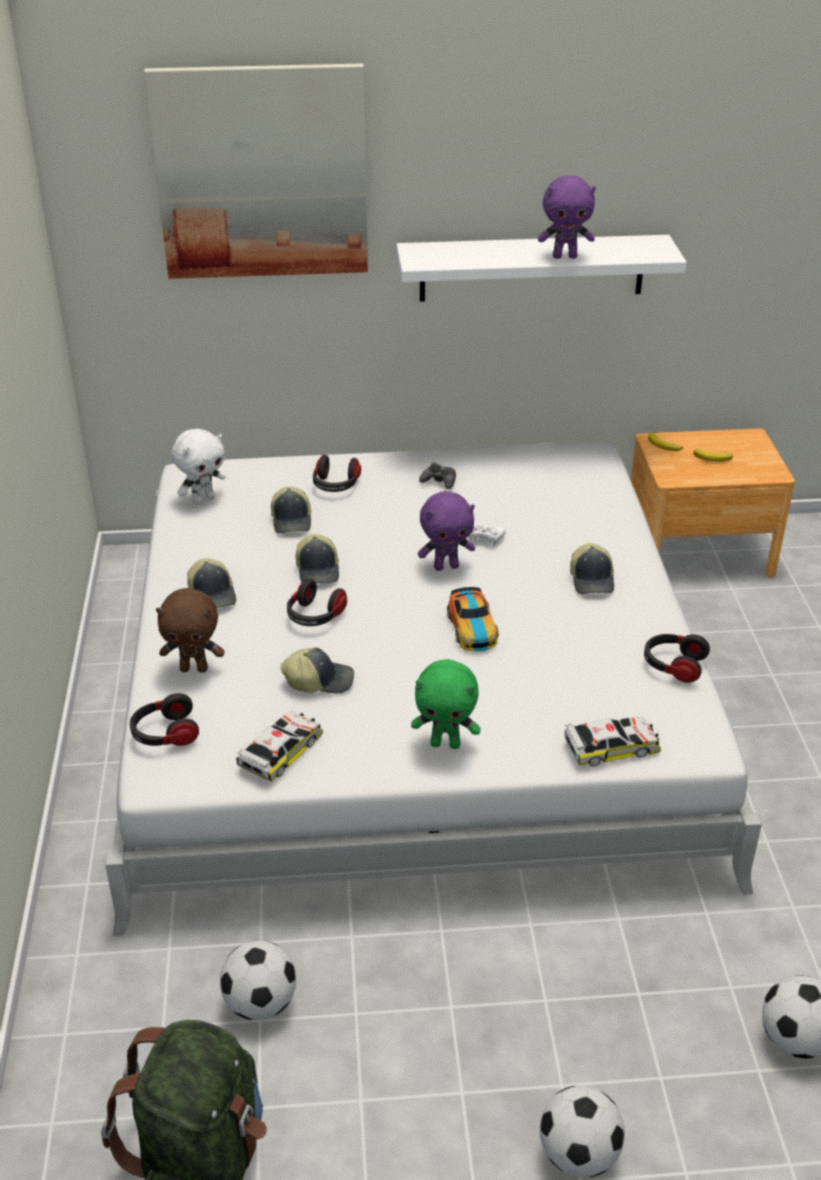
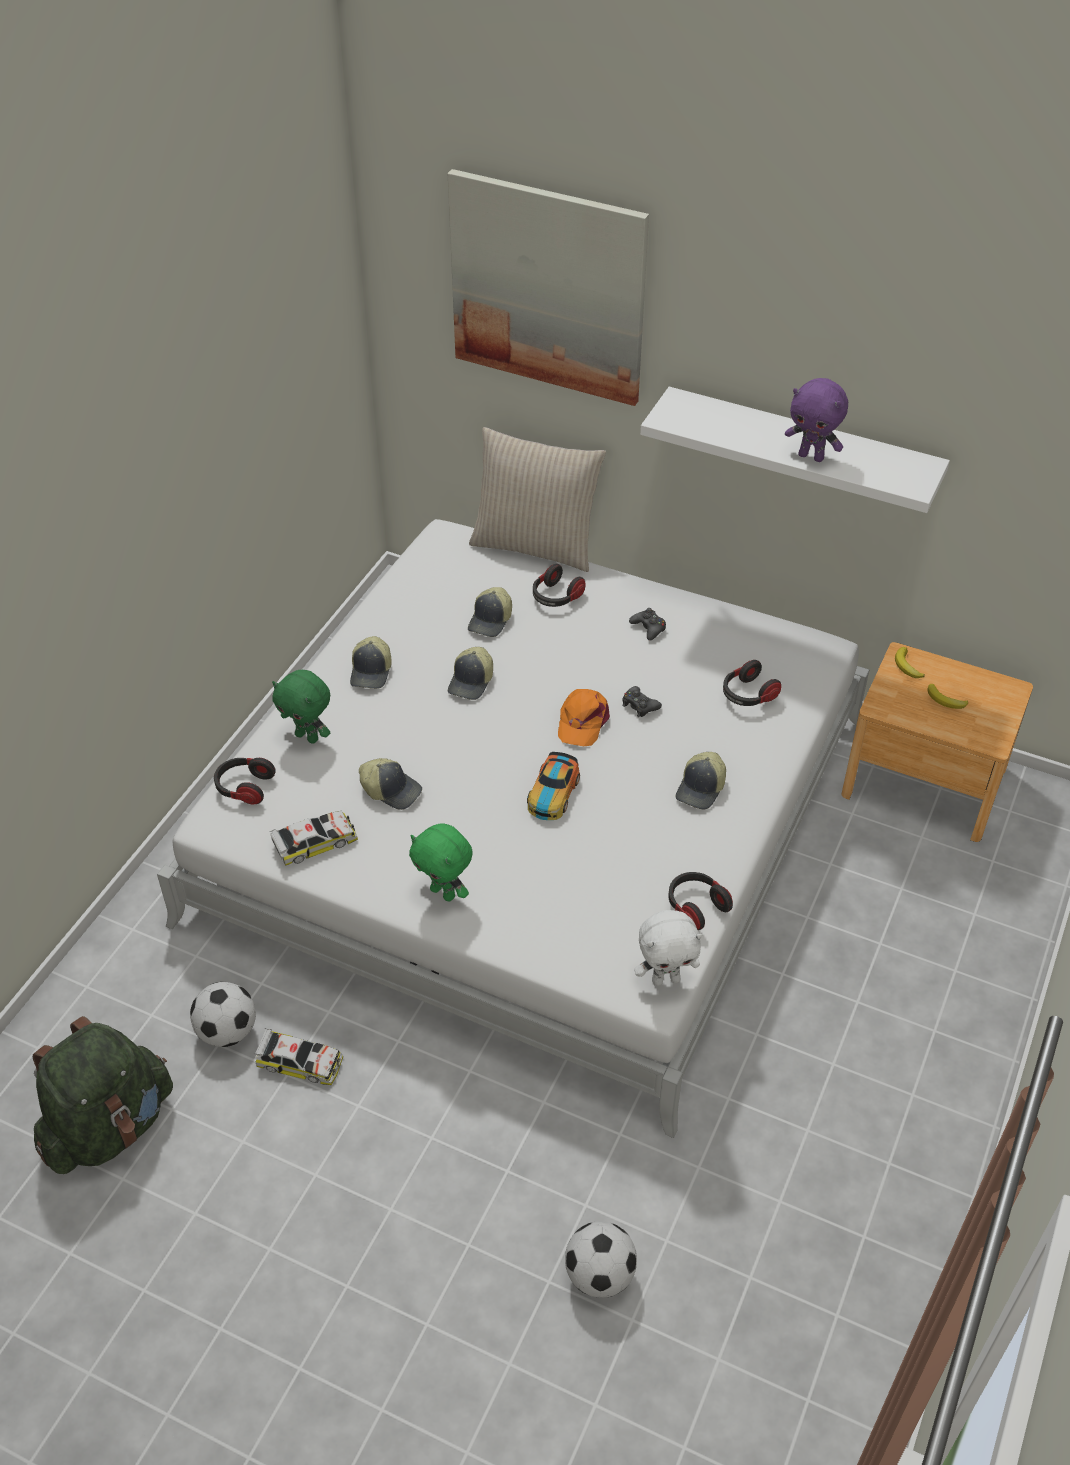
camera: 30 degrees right, 10 degrees up
(194, 668) = (308, 736): brown plush toy -> green plush toy
(203, 499) = (435, 569): white plush toy -> white plush toy (666, 979)
(281, 455) = (535, 545): none -> beige pillow
(315, 616) = (433, 727): headphones -> headphones (748, 695)
(446, 566) = (582, 721): purple plush toy -> orange cap
(484, 538) = (639, 705): white game controller -> black game controller
(578, 1154) = (360, 1266): football -> none
(611, 748) = (573, 959): toy car -> toy car (300, 1062)

